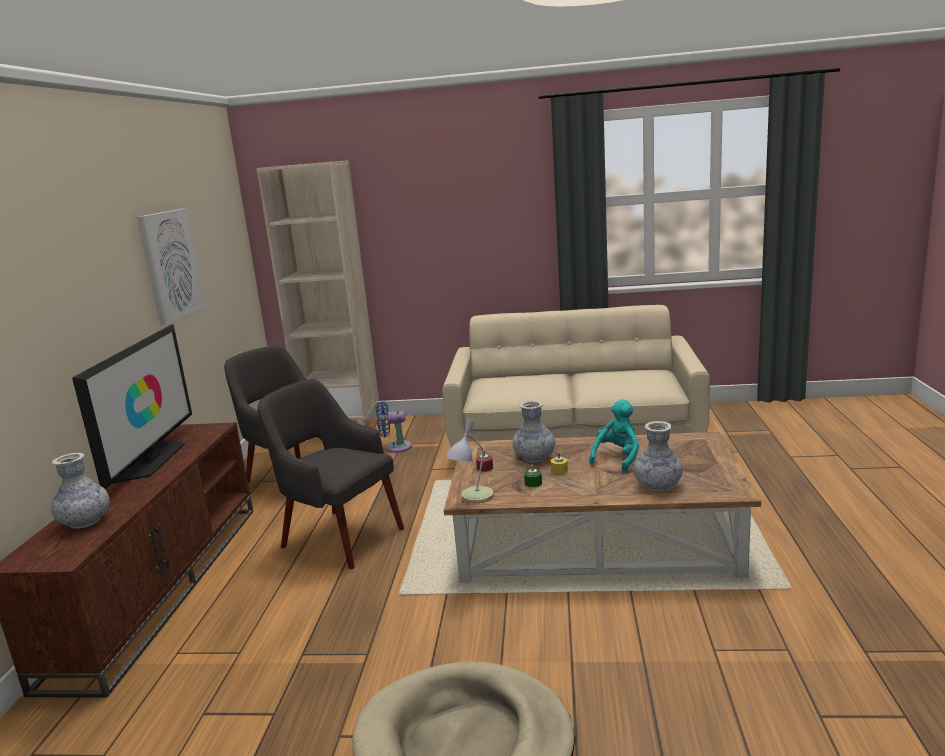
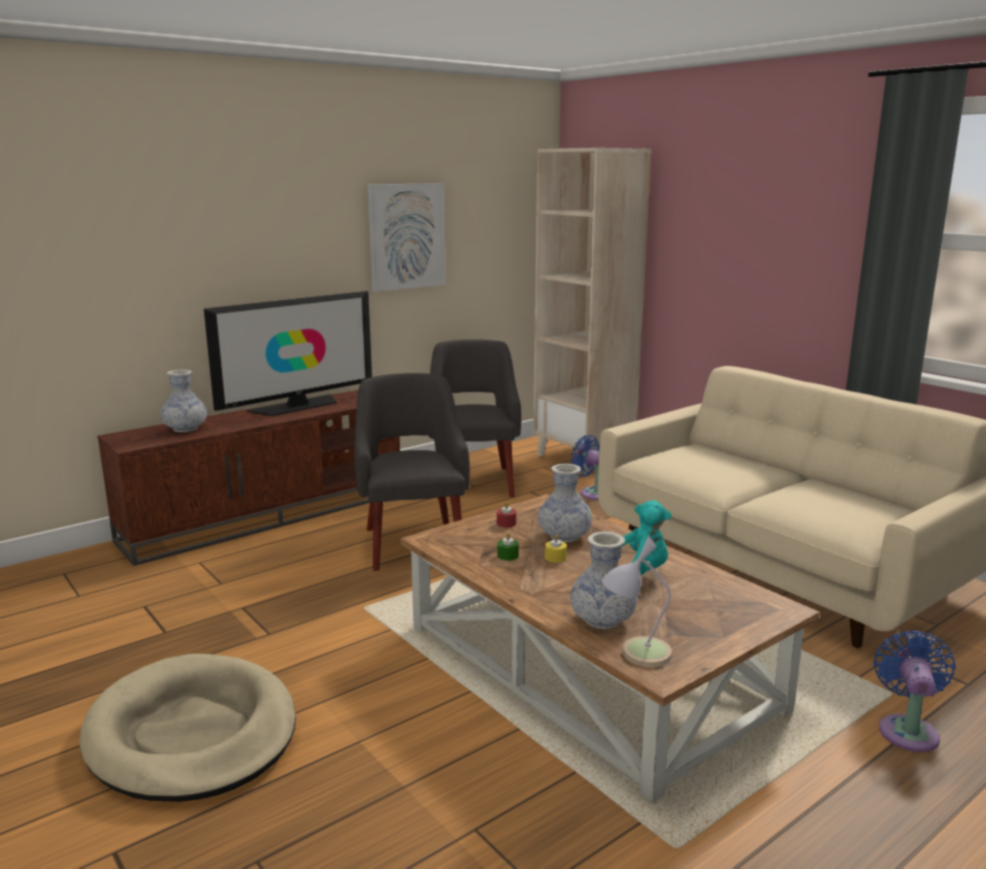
camera: 45 degrees right, 0 degrees up
(472, 499) = (436, 541): table lamp -> table lamp (635, 653)
(757, 482) = (907, 730): none -> blue fan

